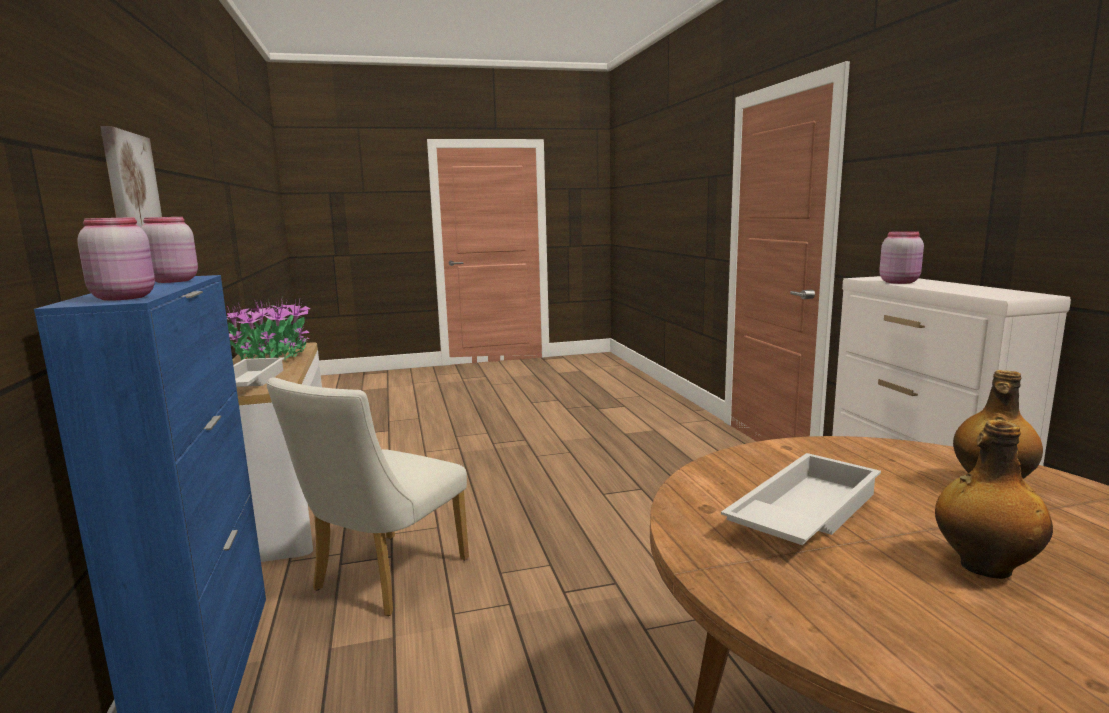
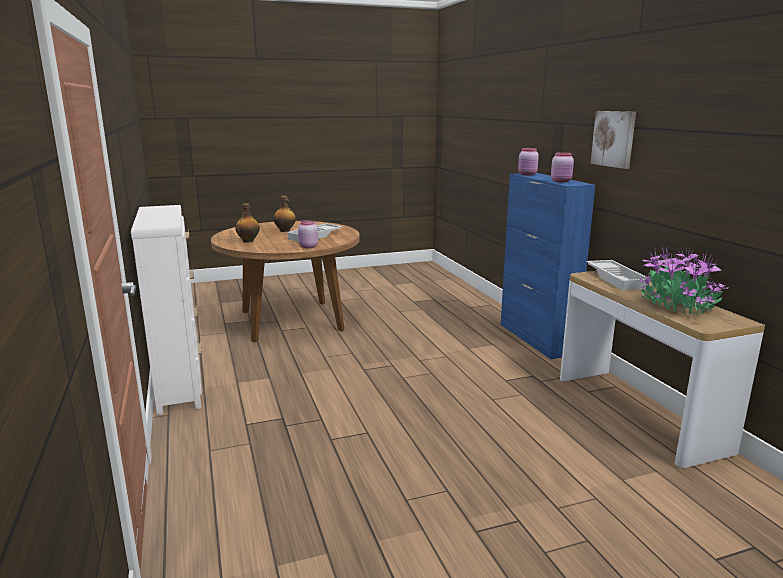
camera: 175 degrees right, 5 degrees up
(383, 579) = (497, 368): white chair -> none
(899, 282) = (166, 219): pink jar -> pink jar (308, 247)

